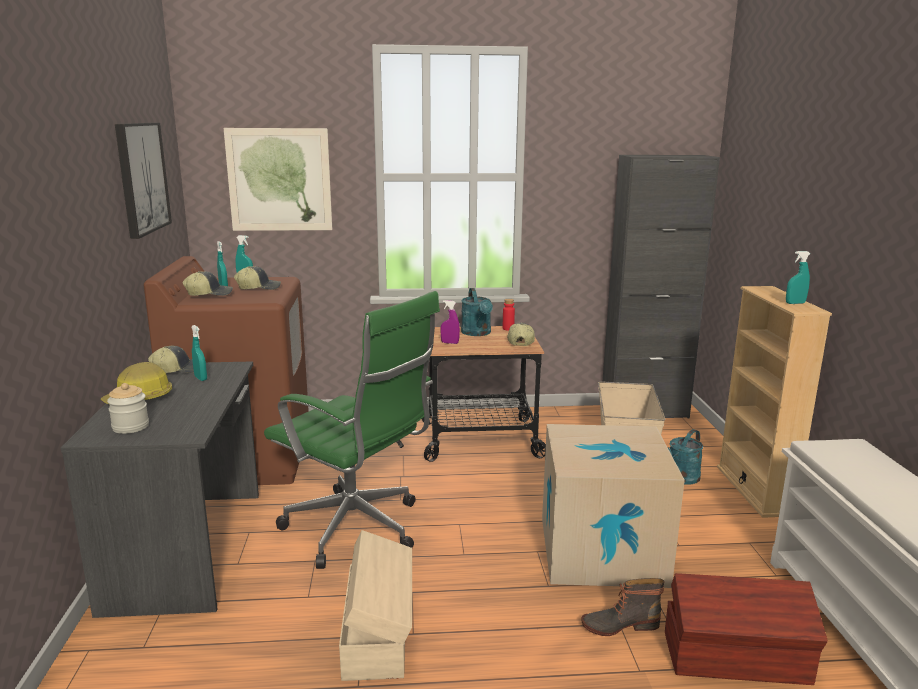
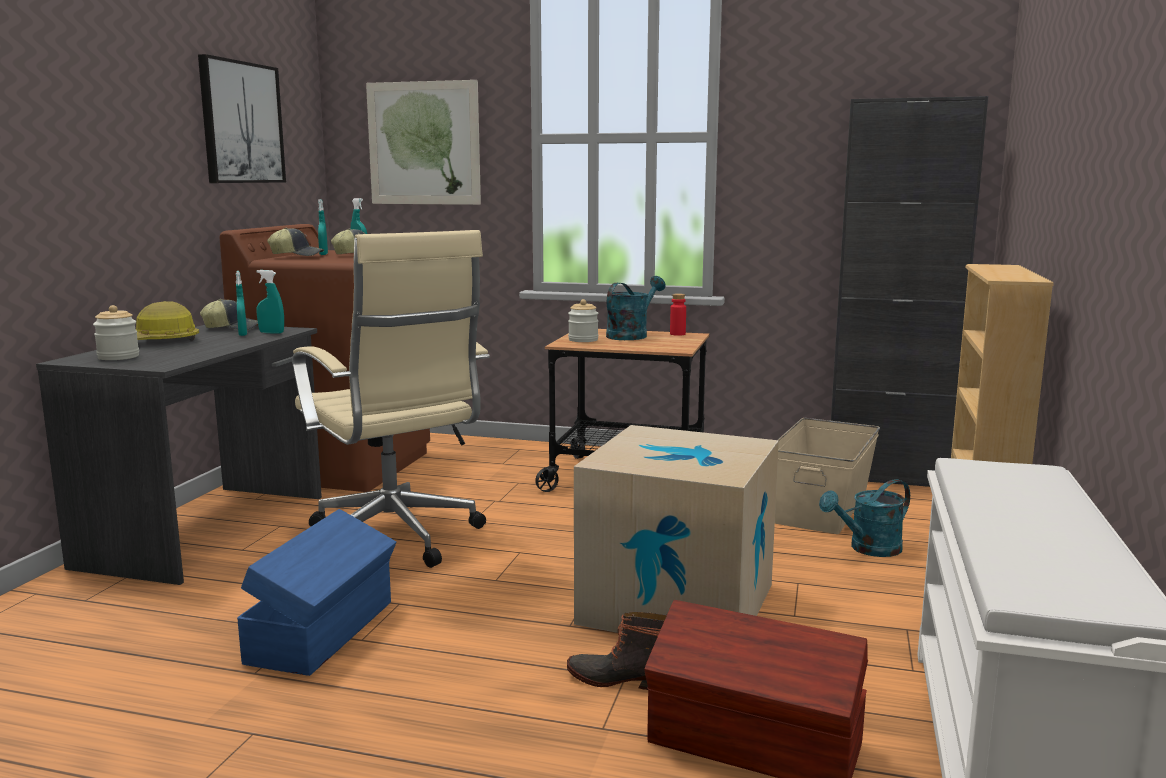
camera: 20 degrees right, 5 degrees down
(358, 530) = (396, 541): green office chair -> beige office chair
(378, 632) = (324, 631): beige storage box -> blue storage box
(450, 343) = (583, 340): purple spray bottle -> jar
(477, 333) = (631, 335): turquoise watering can -> turquoise watering can turned 150 degrees counterclockwise
(520, 342) = (674, 344): cap -> none
(795, 303) = (1012, 274): turquoise spray bottle -> turquoise spray bottle (271, 333)

